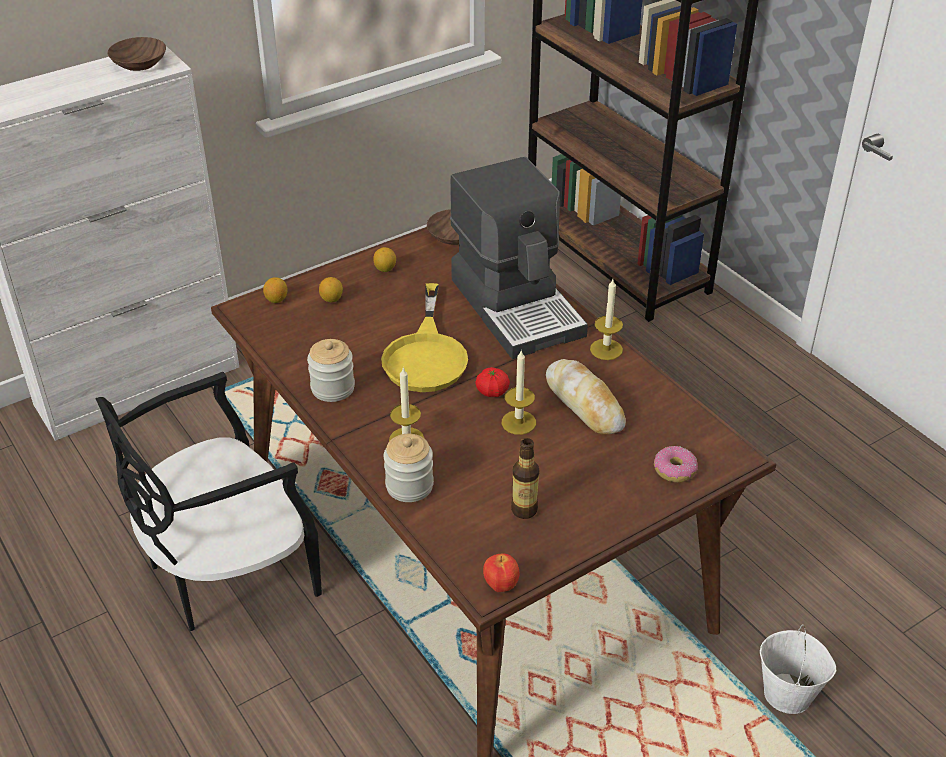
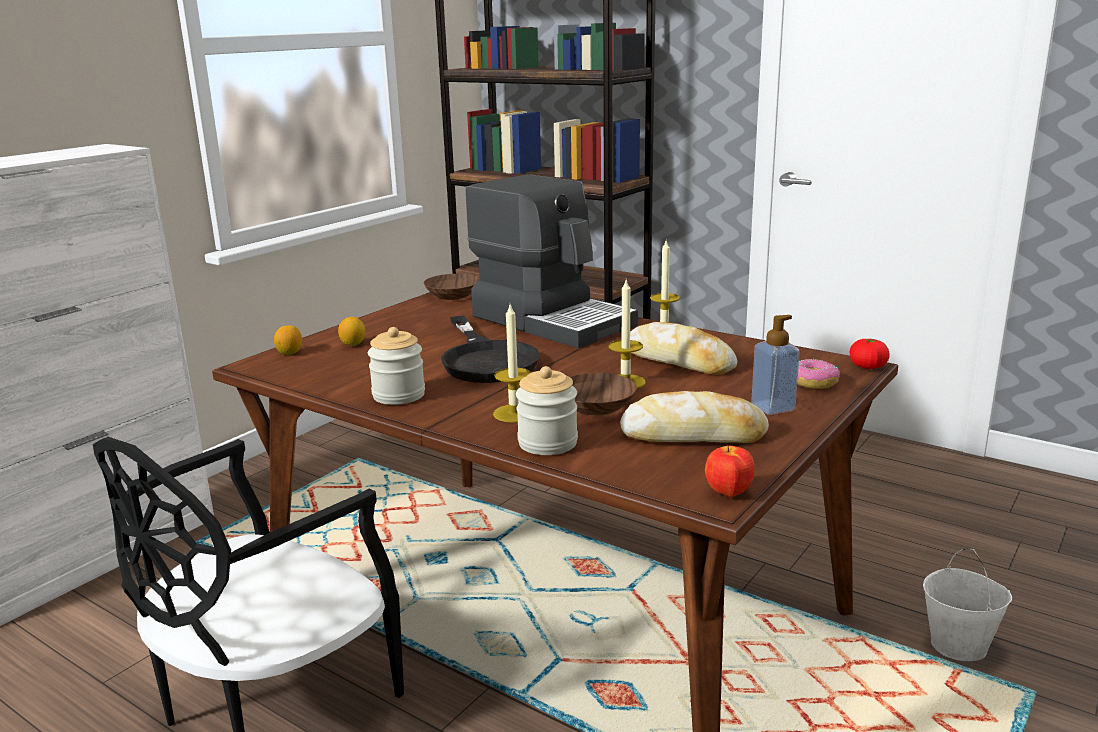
camera: 20 degrees left, 20 degrees down
(138, 64) = (85, 150): brown bowl -> brown bowl (596, 407)
(385, 269) = (397, 320): lemon -> none
(426, 355) = (486, 359): yellow frying pan -> black frying pan
(492, 391) = (578, 369): tomato -> tomato (867, 366)
(524, 510) = (693, 435): bottle -> bread
(613, 494) = (773, 407): none -> soap dispenser

